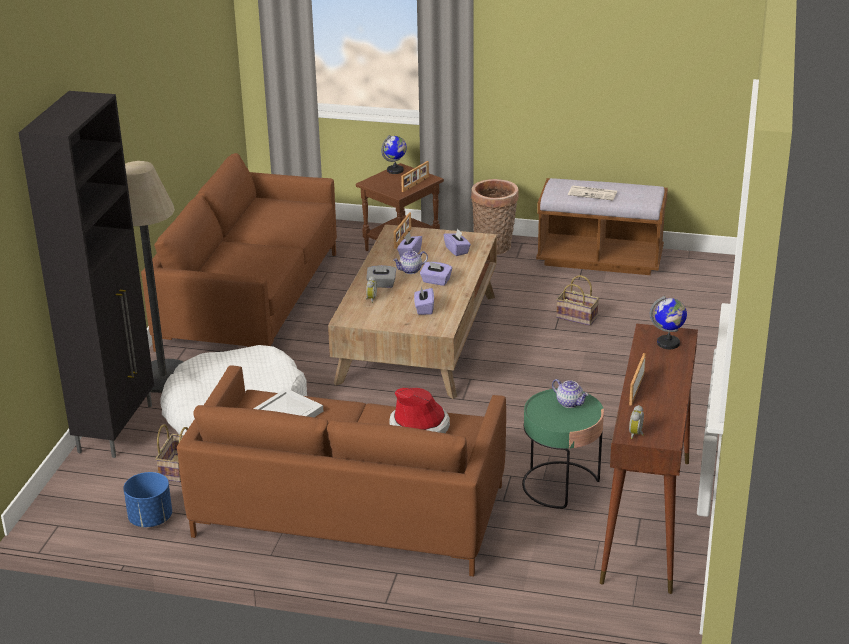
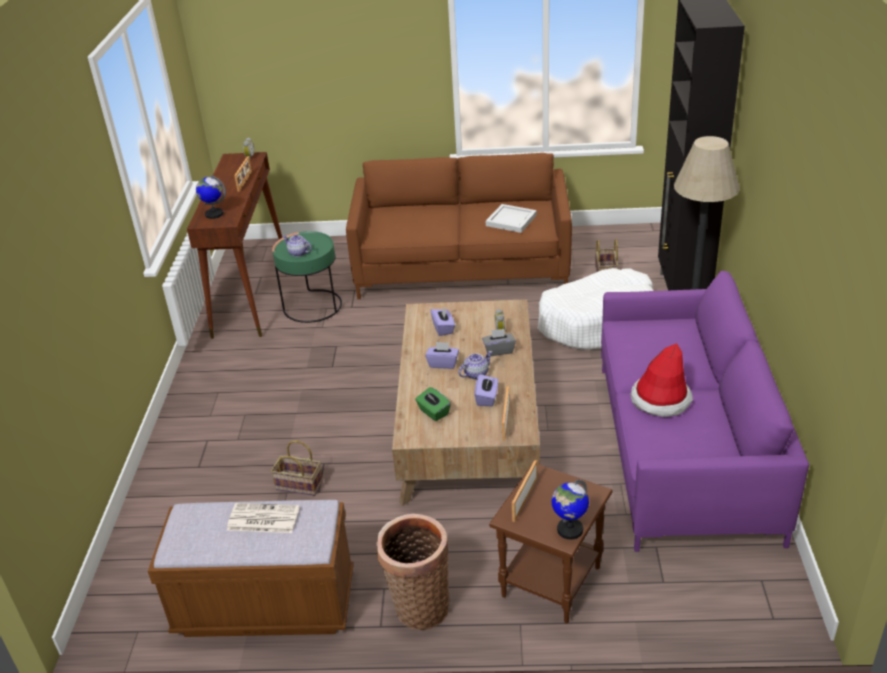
camera: 170 degrees right, 5 degrees up
(150, 519) = (595, 242): blue planter -> none
(251, 300) = (683, 449): brown sofa -> purple sofa
(419, 426) = (409, 226): hat -> hat (660, 400)
(457, 250) = (433, 412): purple tissue box -> green tissue box

